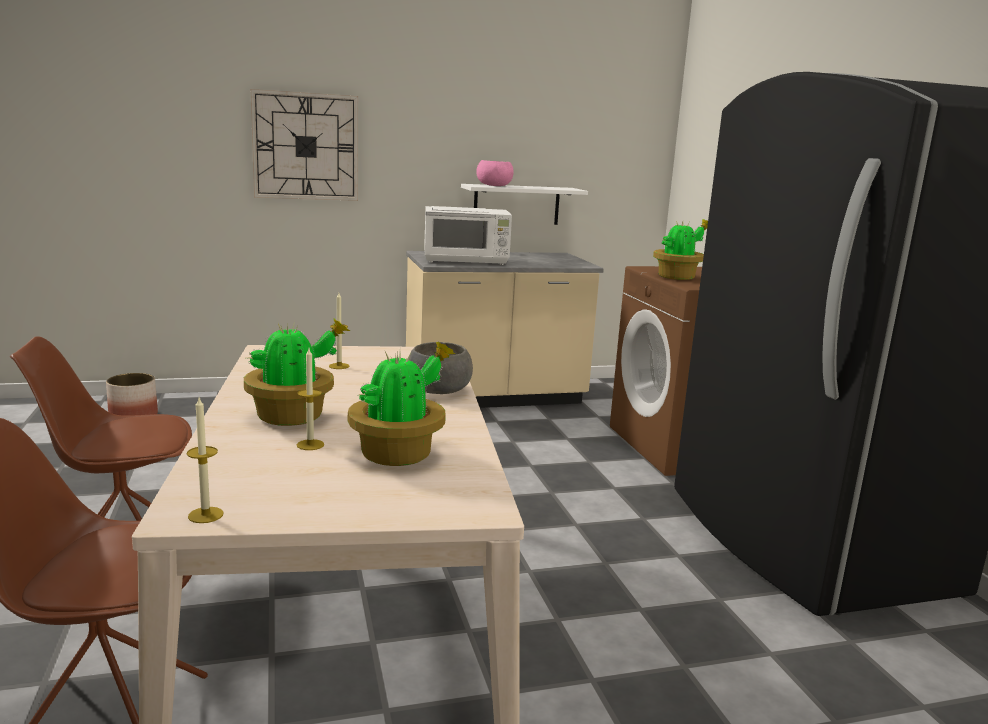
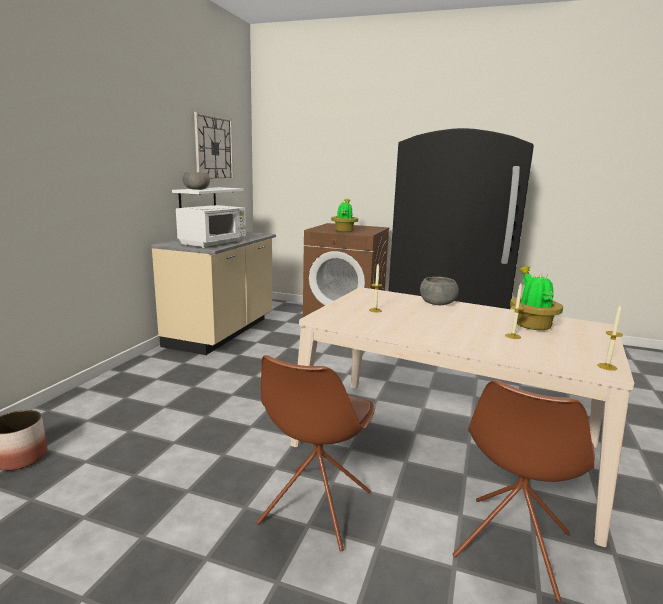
camera: 55 degrees left, 0 degrees up
(293, 417) = (465, 332): potted plant -> none
(305, 146) = (78, 167): wall clock -> wall clock (214, 148)
(494, 185) = (197, 189): pink bowl -> grey bowl

